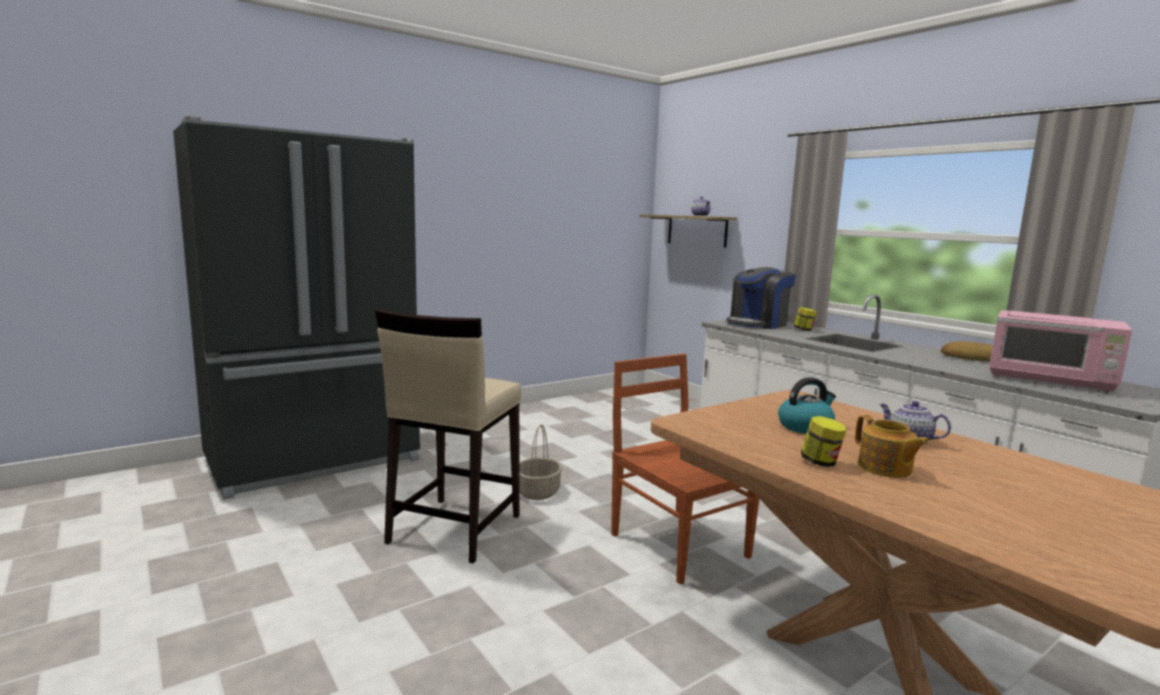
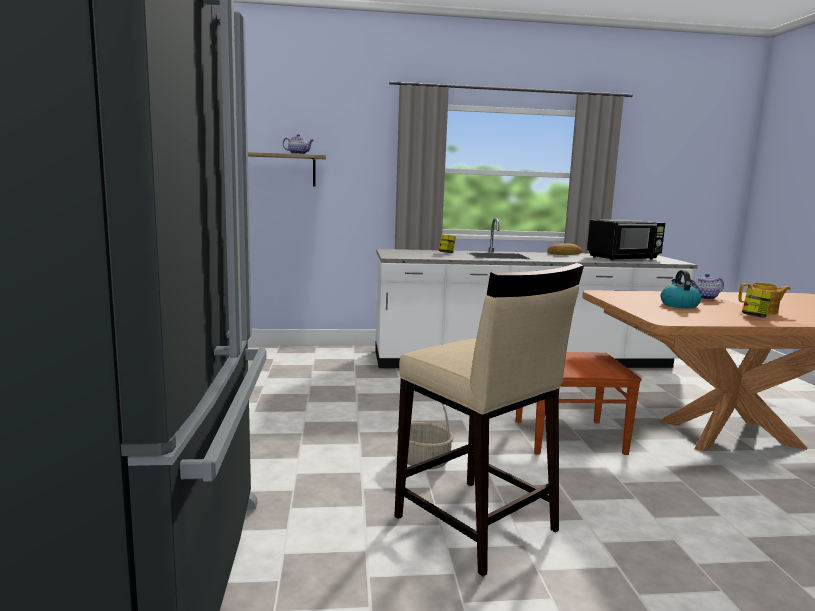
camera: 60 degrees left, 0 degrees up
(757, 324) = (410, 253): coffee machine -> none
(1051, 380) = (624, 258): pink microwave -> black microwave

